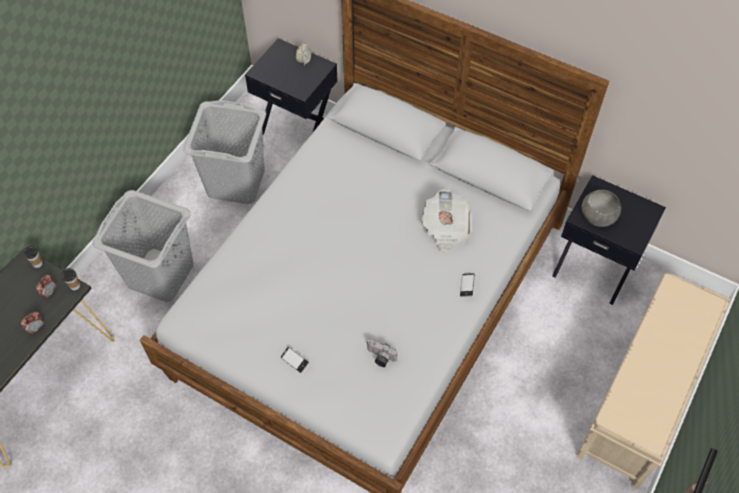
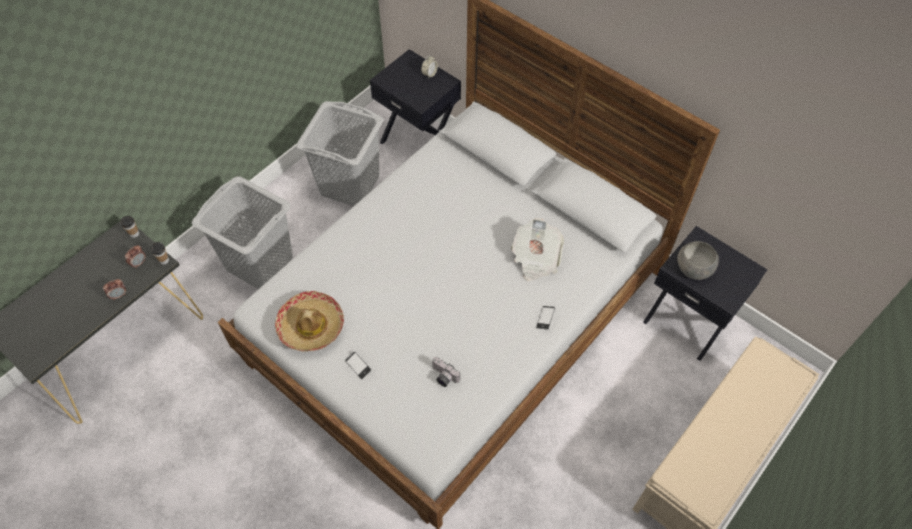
camera: 10 degrees right, 0 degrees up
(239, 329) = (311, 326): none -> hat

